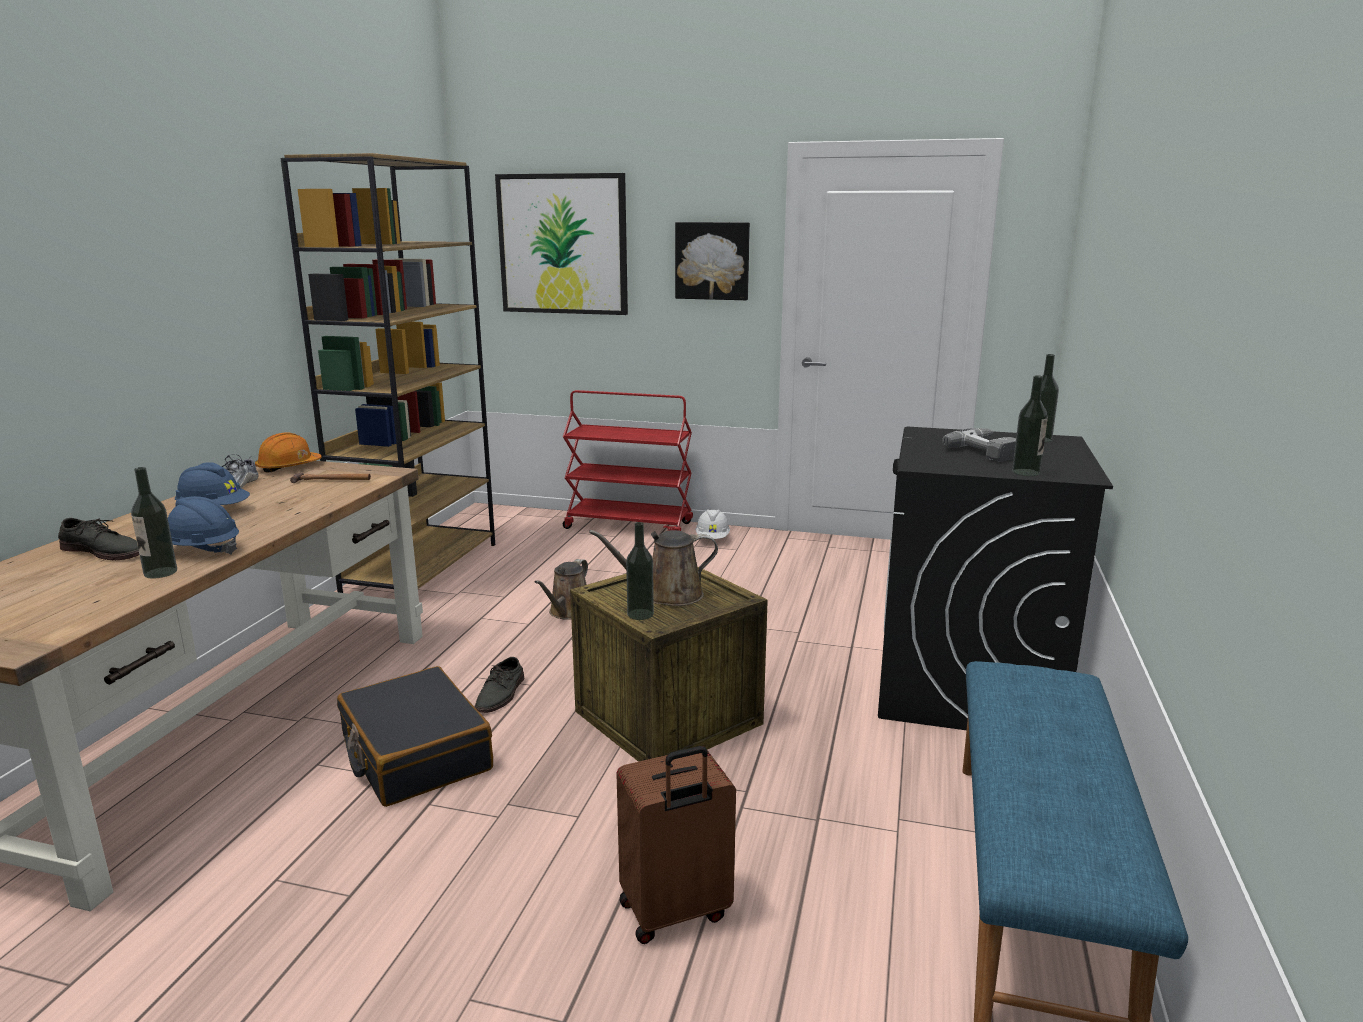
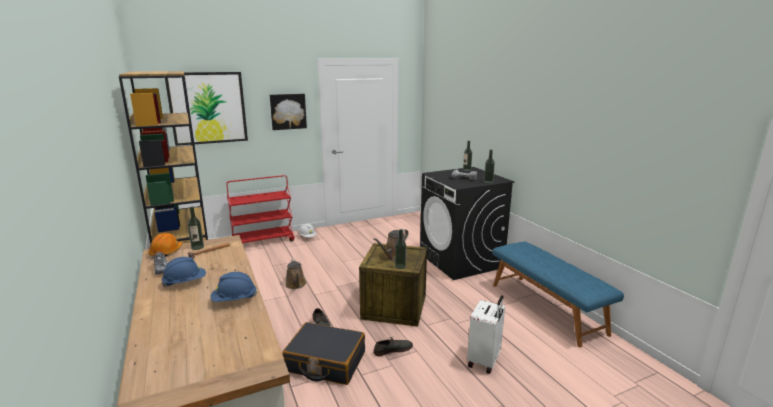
camera: 40 degrees left, 0 degrees up
(104, 551) = (180, 320): grey shoe -> grey shoe (393, 349)
(160, 572) = (242, 315): bottle -> bottle (197, 247)
(675, 913) = (485, 361): brown suitcase -> white suitcase

